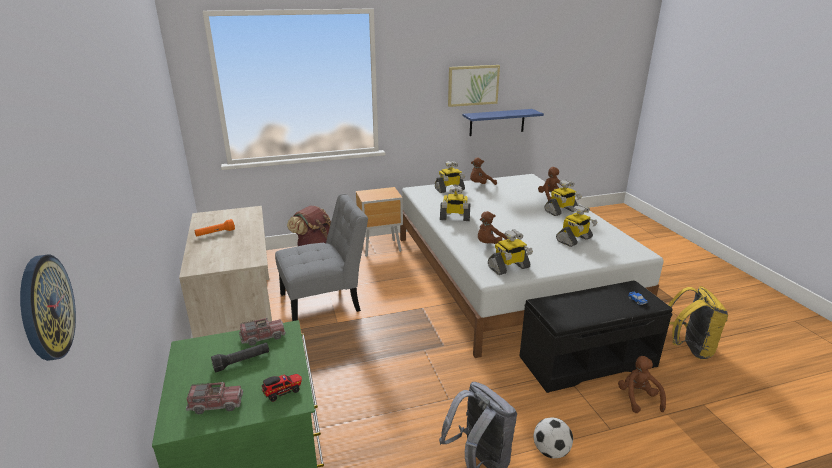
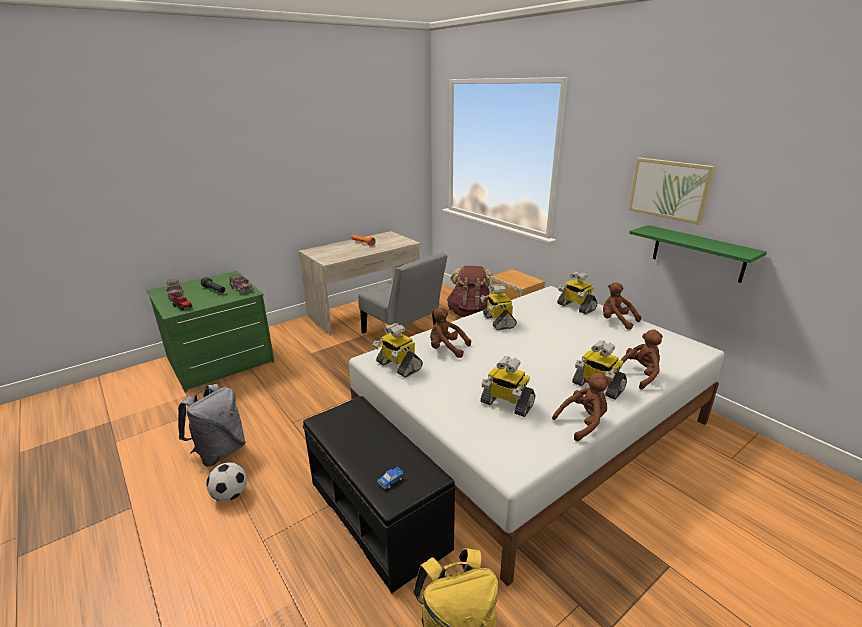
camera: 70 degrees right, 0 degrees up
(45, 307) = (53, 180): wall clock -> none
(497, 122) = (698, 253): blue shelf -> green shelf
(638, 398) = (318, 568): brown plush toy -> brown plush toy (583, 423)

